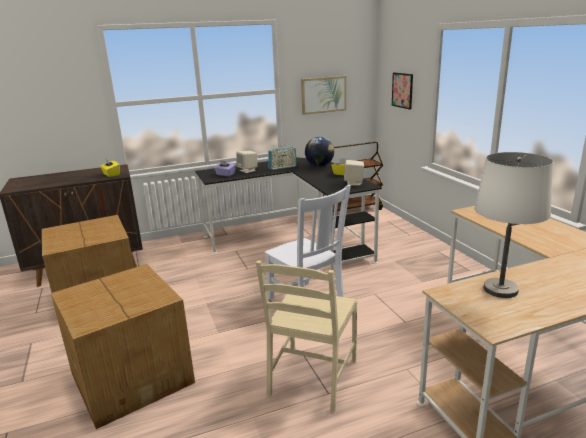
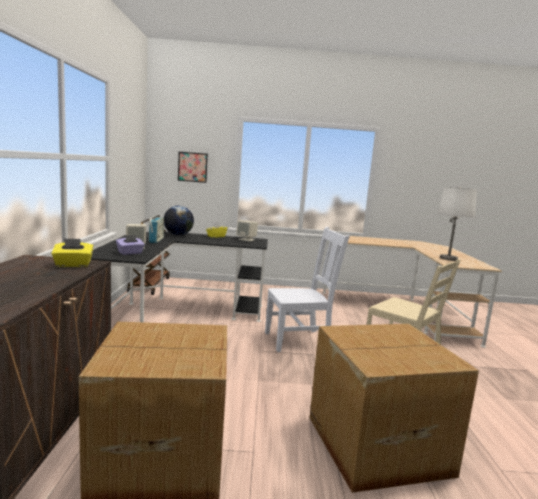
camera: 70 degrees left, 10 degrees down
(323, 94) = (128, 167): picture -> none

